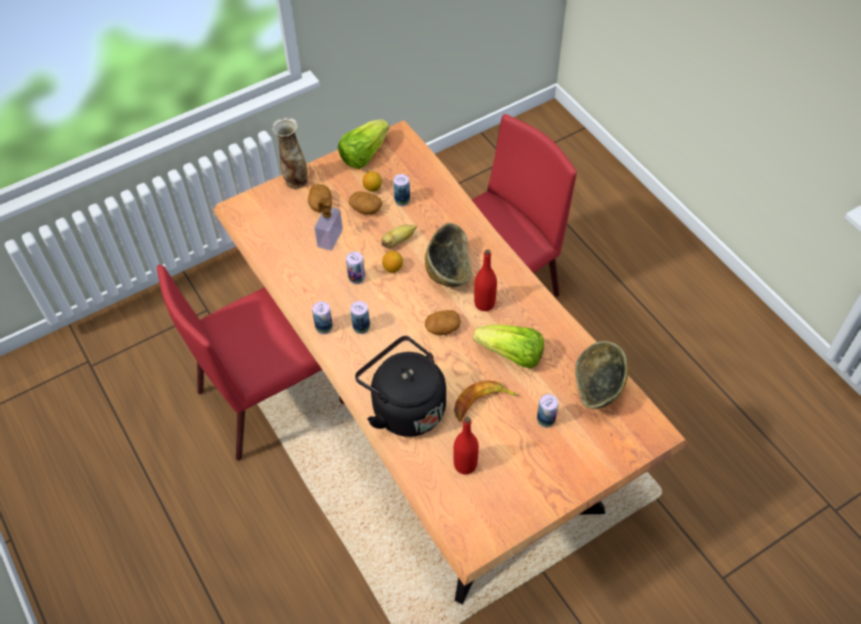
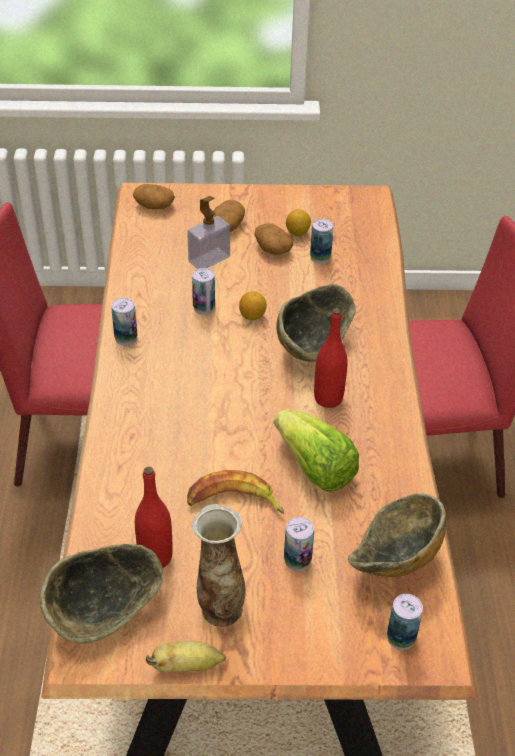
camera: 30 degrees right, 10 degrees down
(295, 181) = (220, 194): vase -> vase (220, 608)
(361, 327) = (165, 357): can -> can (401, 638)
(364, 154) = (315, 199): lettuce -> none
(398, 241) = (281, 293): banana -> banana (187, 666)
(404, 407) = (141, 459): black kettle -> none
(442, 328) = (256, 400): potato -> potato (154, 206)
(464, 517) = (103, 614): none -> bowl

